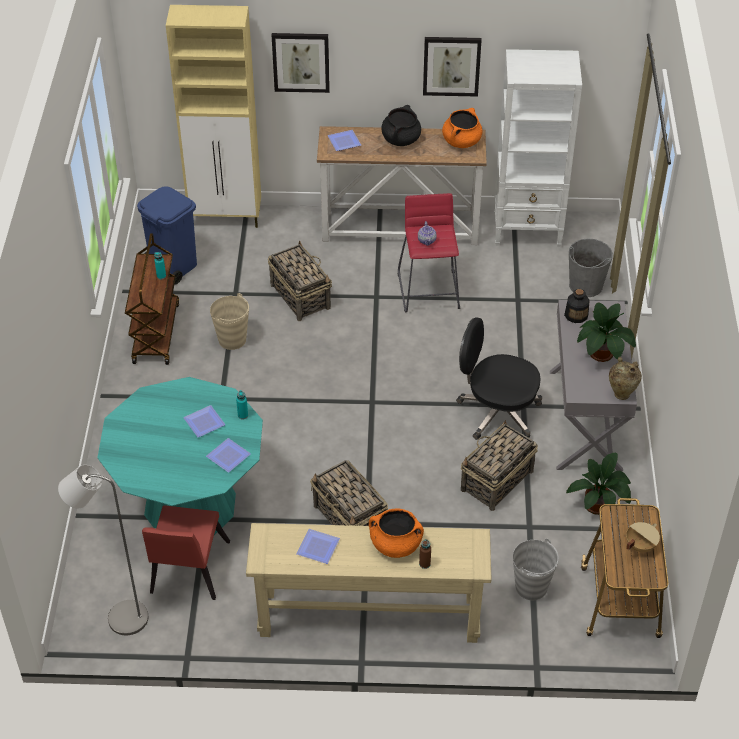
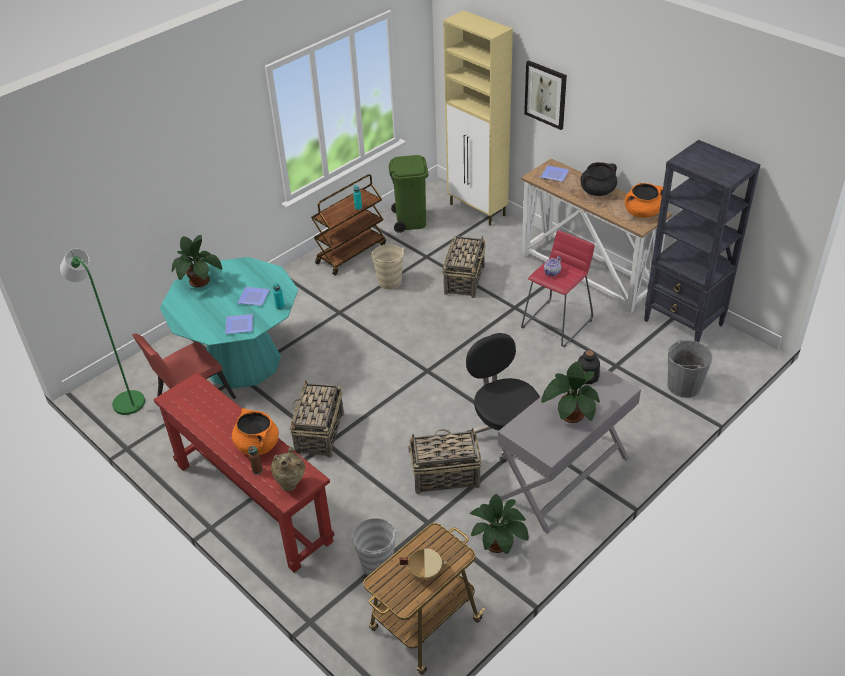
camera: 45 degrees right, 5 degrees down
(120, 618) = (125, 400): grey floor lamp -> green floor lamp
(127, 441) = (199, 282): none -> potted plant
(172, 265) = (410, 220): blue trash can -> green trash can
(316, 548) = (210, 413): plate -> none
(369, 615) = (252, 502): beige console table -> red console table
(451, 65) = (654, 140): picture -> none
(527, 230) = (684, 323): white bookcase -> black bookcase
(621, 393) = (549, 452): beige vase -> beige vase (291, 484)

